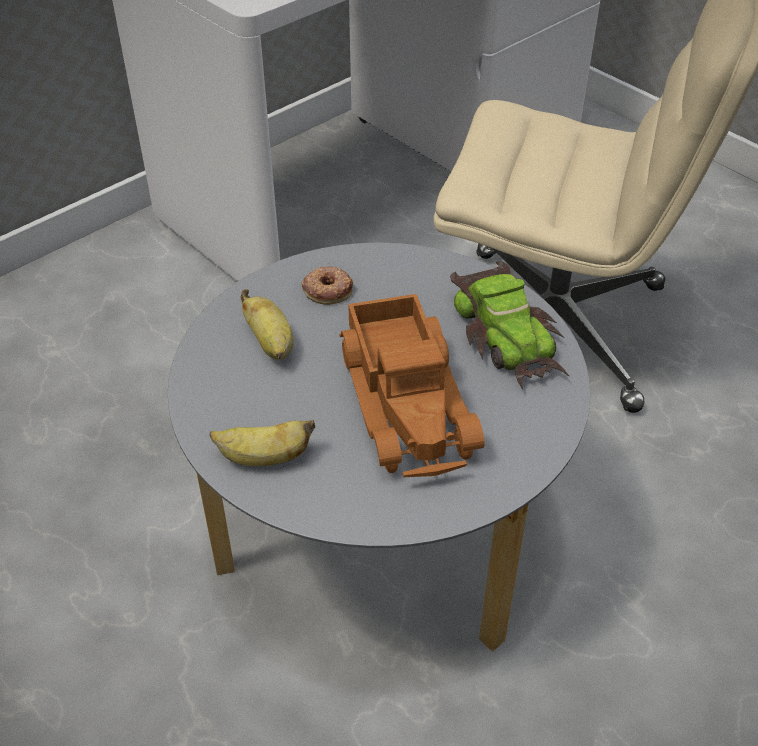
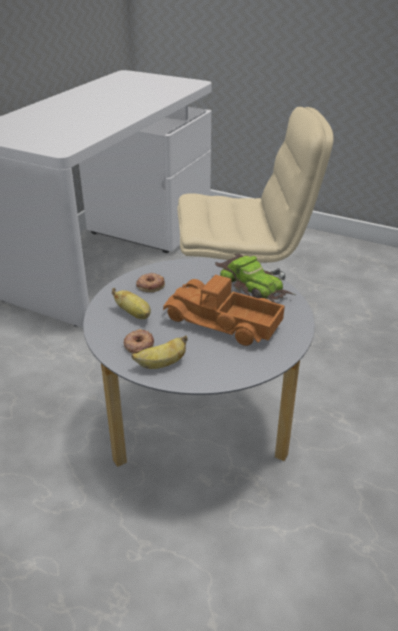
camera: 20 degrees left, 10 degrees down
(246, 408) = (138, 345): none -> donut
(409, 400) = (222, 323): toy truck -> toy truck turned 150 degrees clockwise

